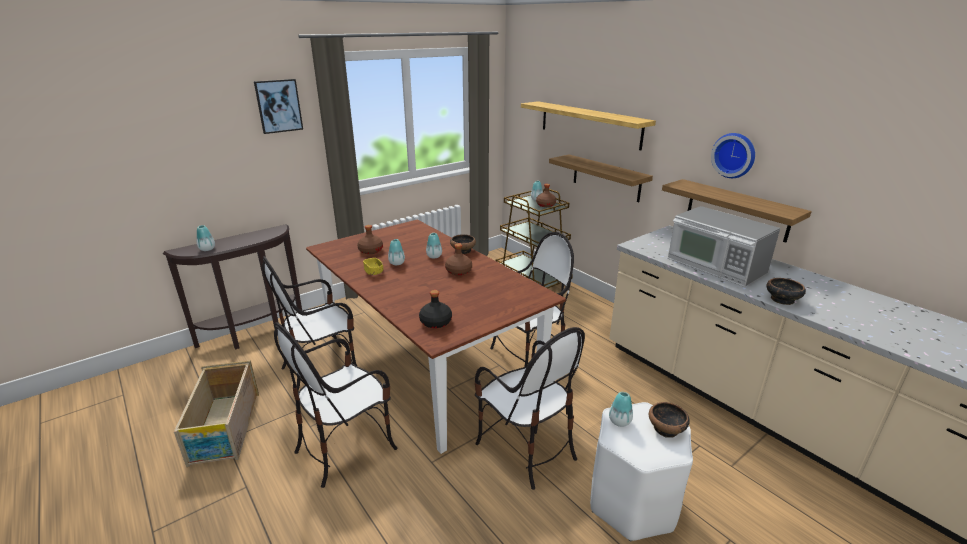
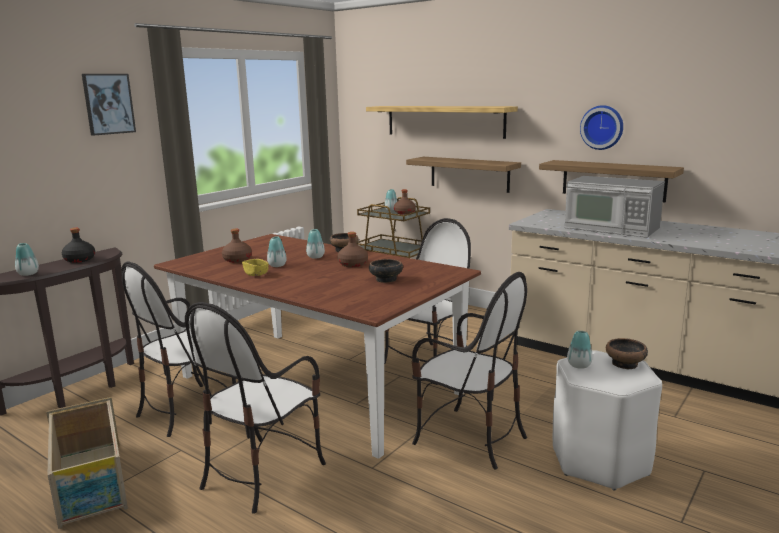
camera: 15 degrees left, 10 degrees down
(435, 322) = (360, 300): black bottle -> black bottle (79, 260)
(781, 300) = (685, 241): bowl -> bowl (385, 279)

